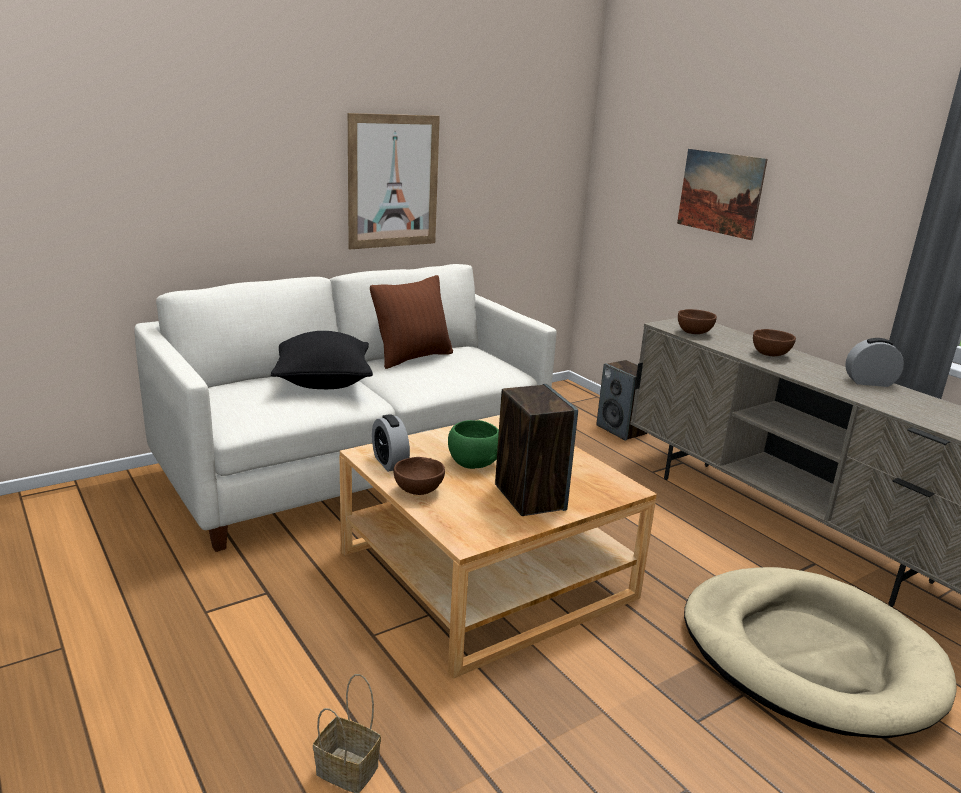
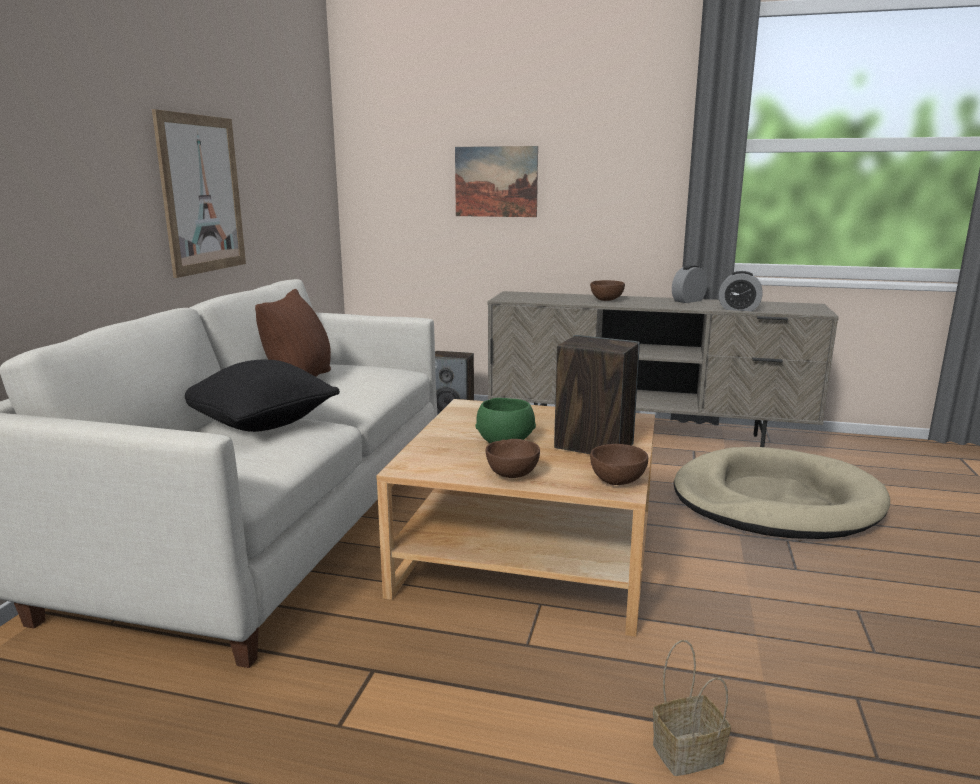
camera: 40 degrees left, 5 degrees down
(390, 462) = (442, 466): alarm clock -> alarm clock (738, 309)
(693, 333) = (533, 299): brown bowl -> brown bowl (616, 481)

